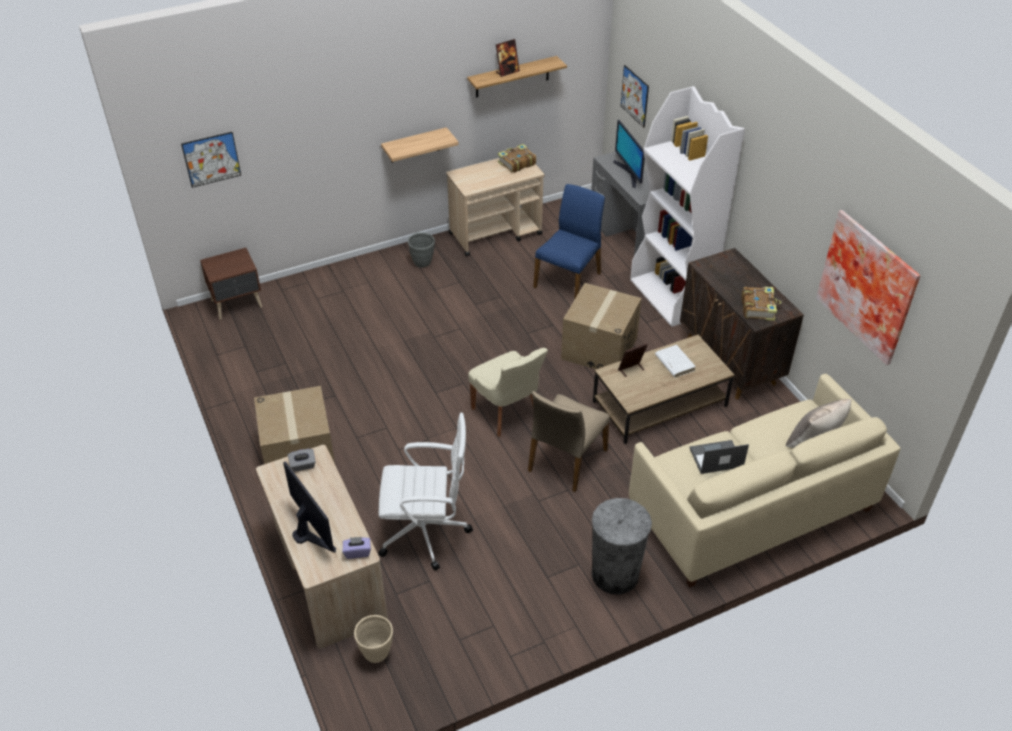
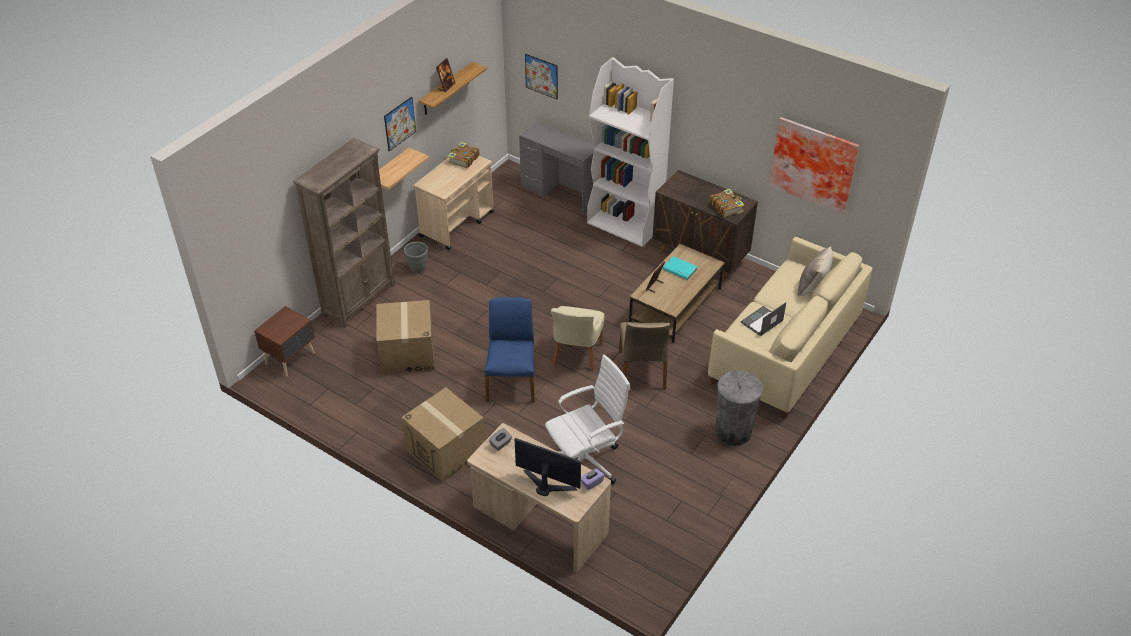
camera: 30 degrees left, 0 degrees up
(211, 159) = (256, 237): picture -> picture (400, 123)
(343, 273) = (359, 300): none -> brown bookcase
(377, 653) = (618, 555): beige planter -> none
(508, 413) = (576, 355): beige chair -> beige chair turned 75 degrees clockwise
(568, 280) = (542, 240): blue chair -> blue chair (512, 381)
(599, 348) = (603, 282): cardboard box -> cardboard box (407, 353)
(630, 173) = (556, 139): monitor -> none
(674, 363) = (679, 269): white book -> turquoise book

